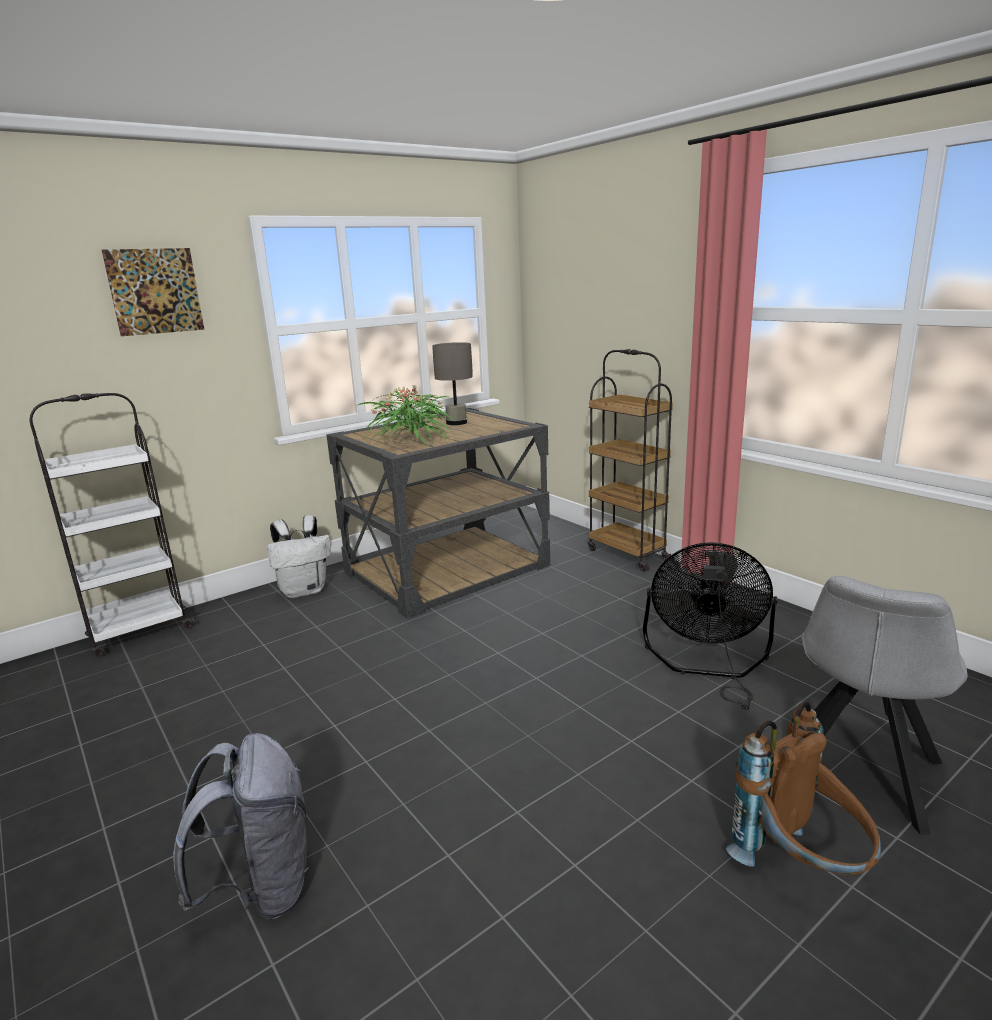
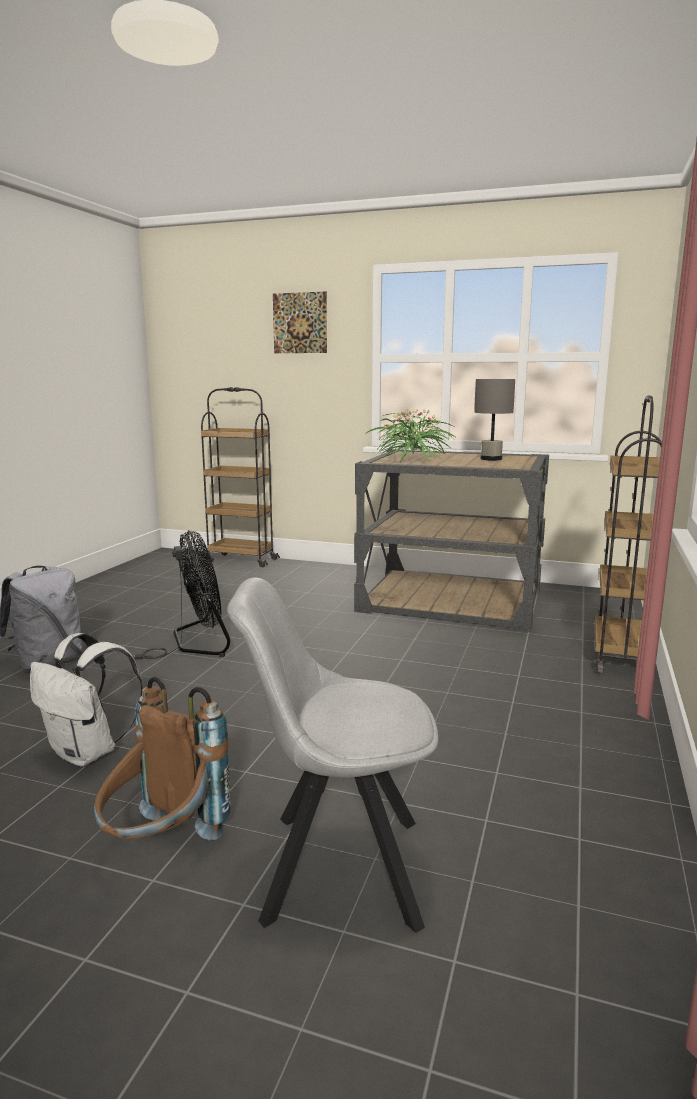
camera: 55 degrees right, 5 degrees down
(140, 634) = (241, 560): white cart -> brown cart
(304, 590) = (347, 574): white backpack -> white backpack (88, 753)
(711, 666) = (449, 747): black fan -> black fan (193, 642)

